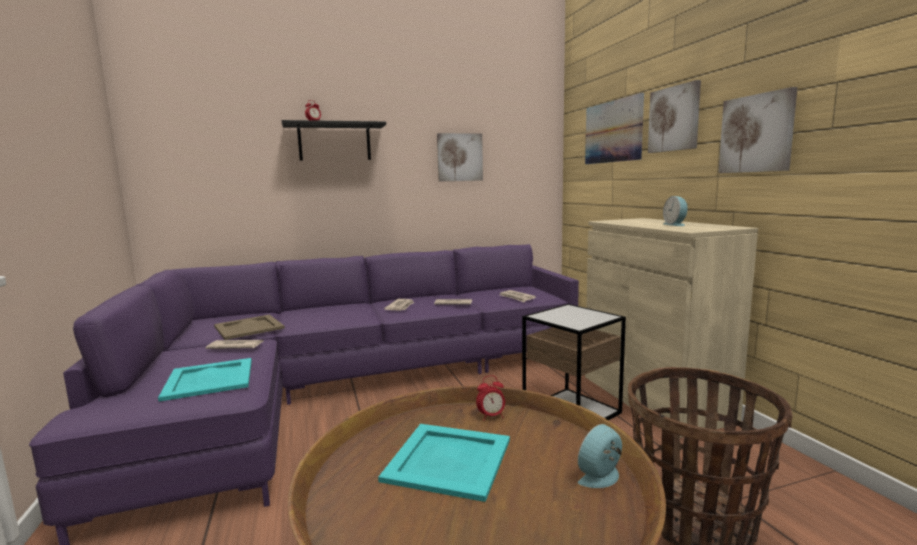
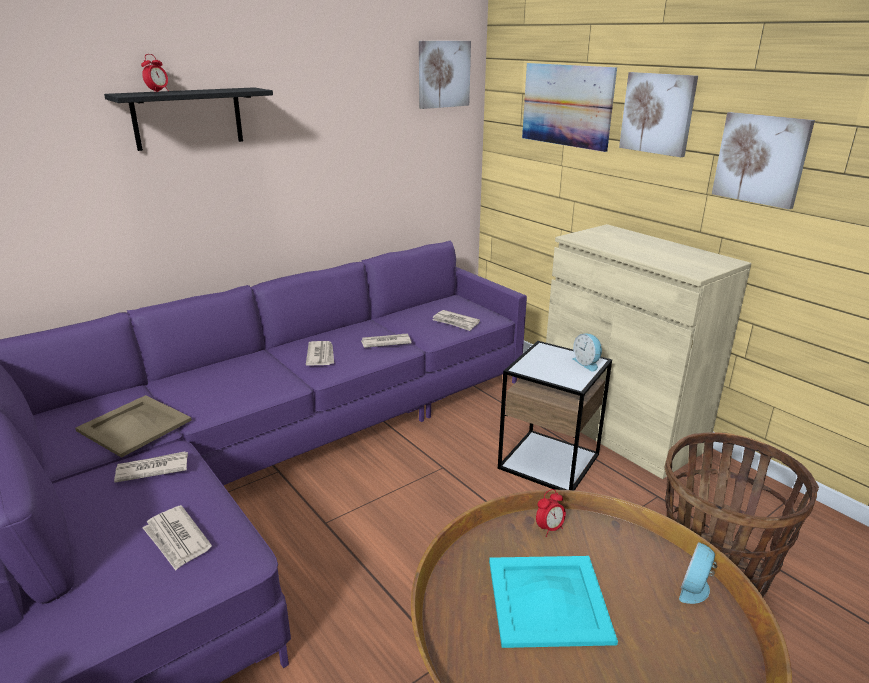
camera: 20 degrees left, 15 degrees up
(210, 379) = (177, 540): turquoise tray -> newspaper
(459, 157) = (361, 128): picture -> picture (443, 74)
(675, 224) = (664, 253): alarm clock -> alarm clock (587, 363)

